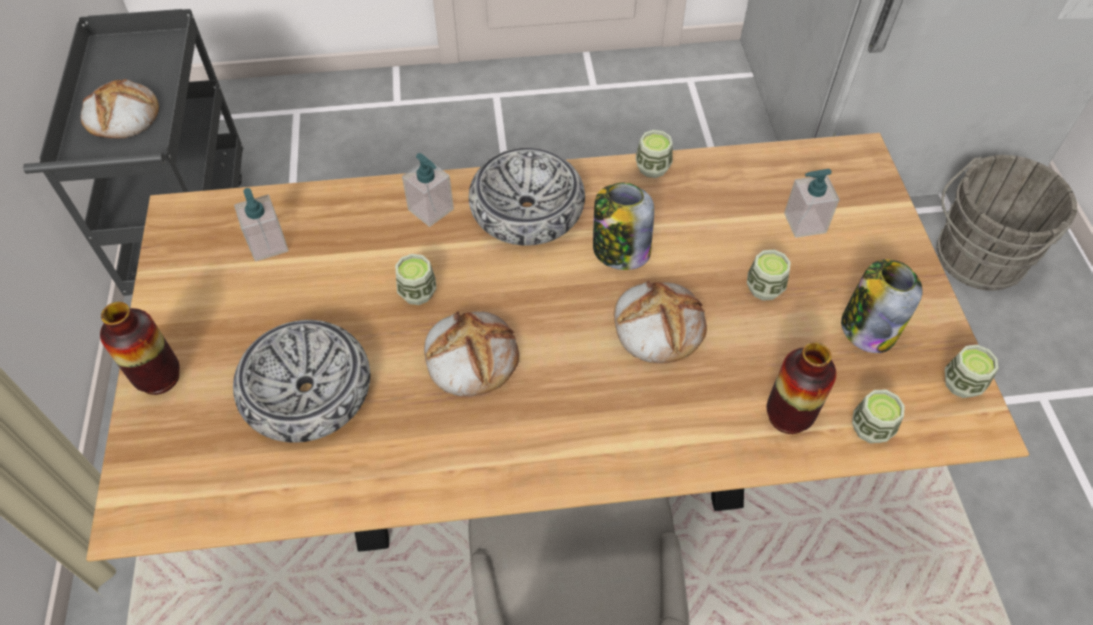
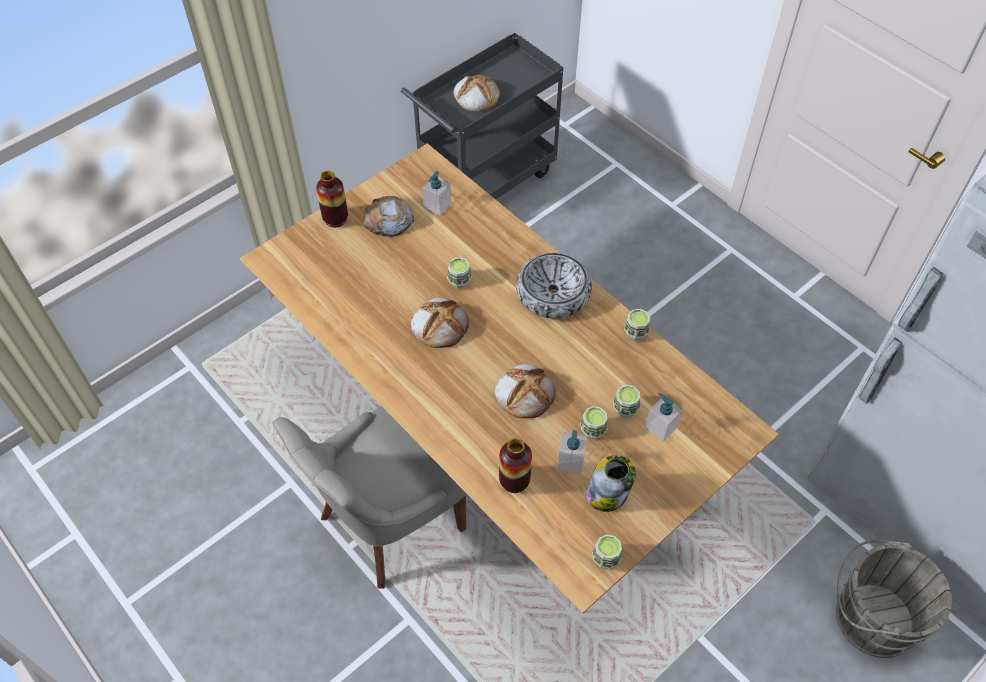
camera: 55 degrees right, 0 degrees up
(232, 313) = (388, 220): none -> bread
(307, 391) = (371, 275): bowl -> none
(431, 210) = (515, 253): soap dispenser -> soap dispenser (570, 461)
(620, 250) = (560, 349): jar -> none
(870, 428) = (537, 524): cup -> cup (625, 409)

